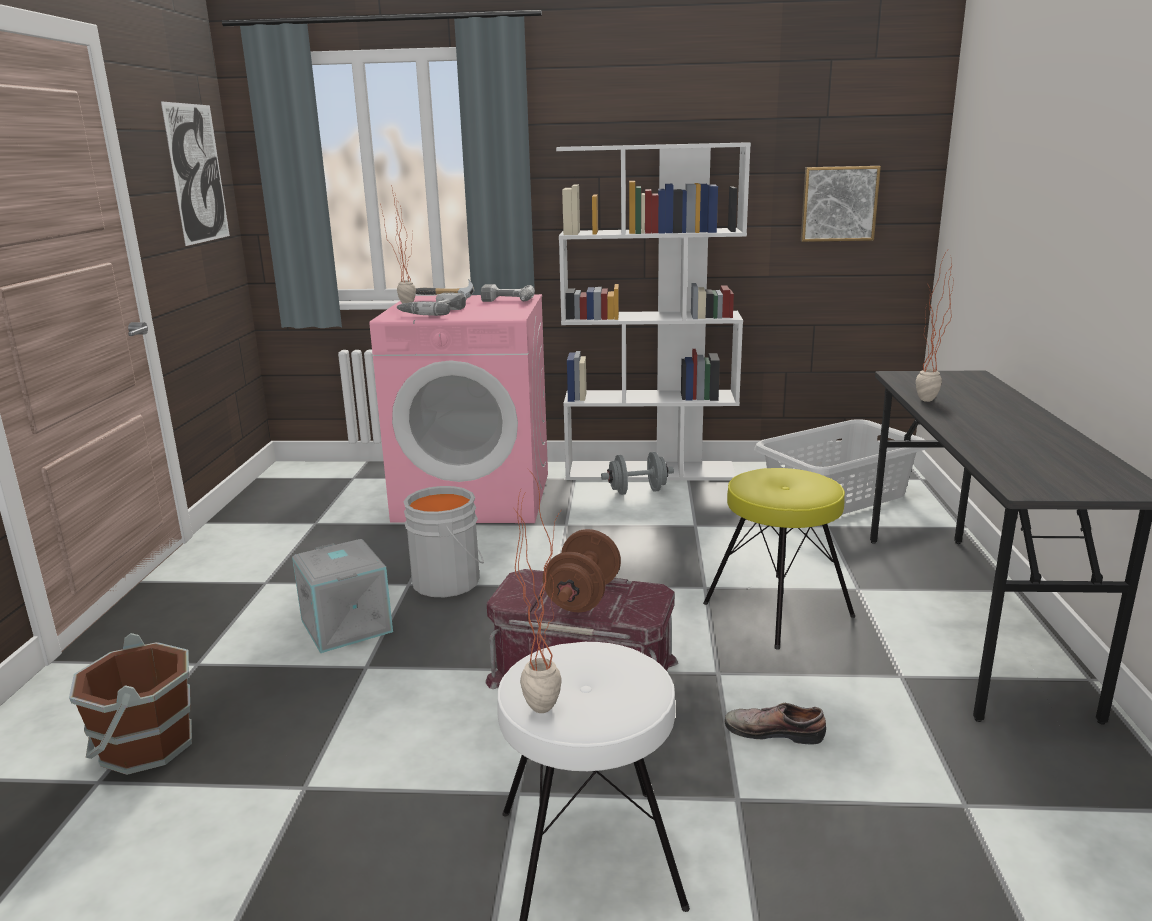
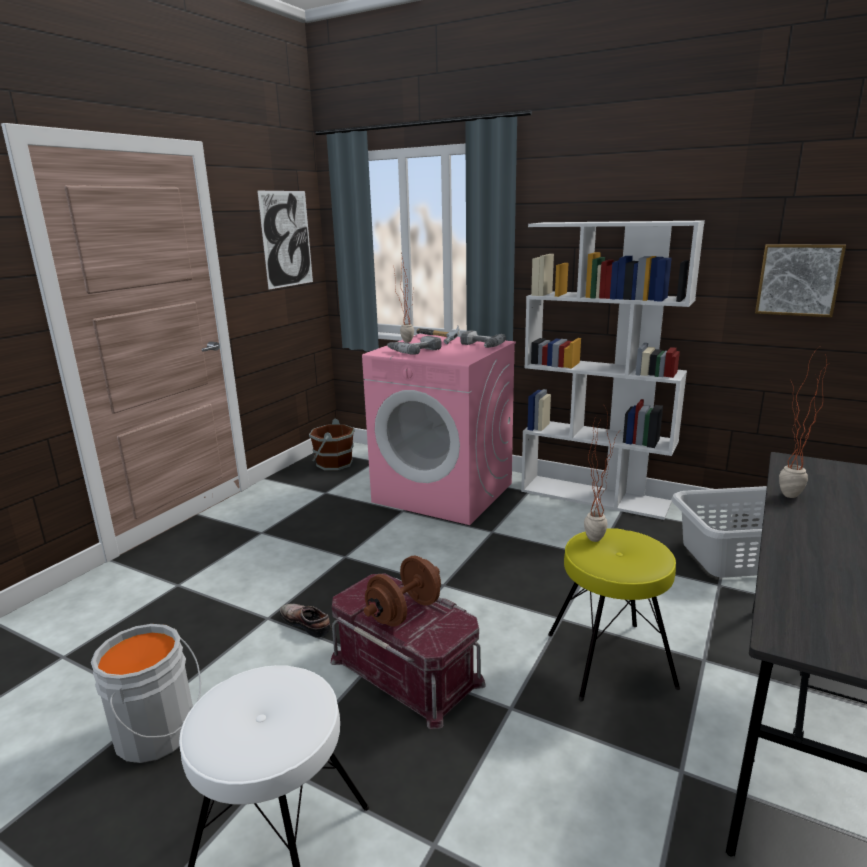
camera: 25 degrees right, 0 degrees up
(145, 745) = (105, 638): brown bucket -> brown bucket (333, 463)
(348, 626) = (282, 581): grey storage box -> none
(450, 581) = (373, 561): grey bucket -> grey bucket (159, 733)
(544, 700) = (215, 720): potted plant -> potted plant (597, 536)
(637, 491) = (570, 513): grey dumbbell -> none
(774, 730) = (516, 785): shoe -> shoe (307, 623)

